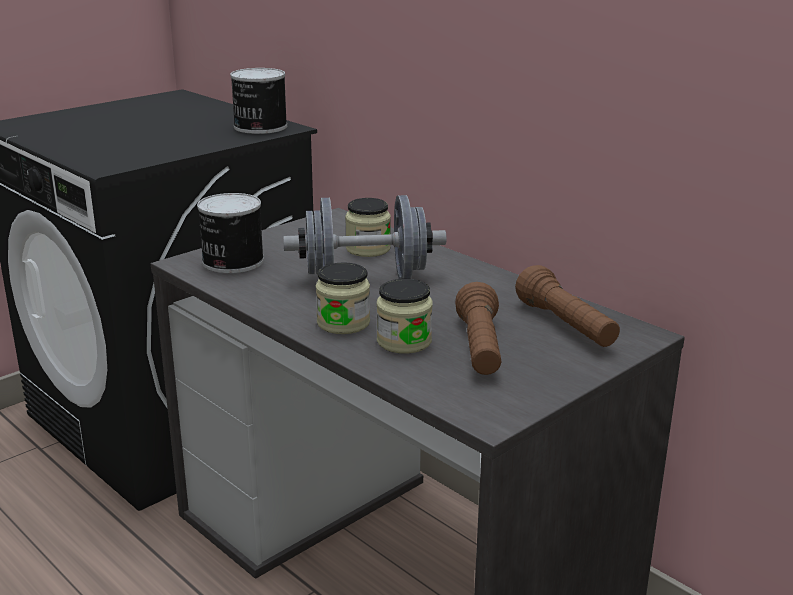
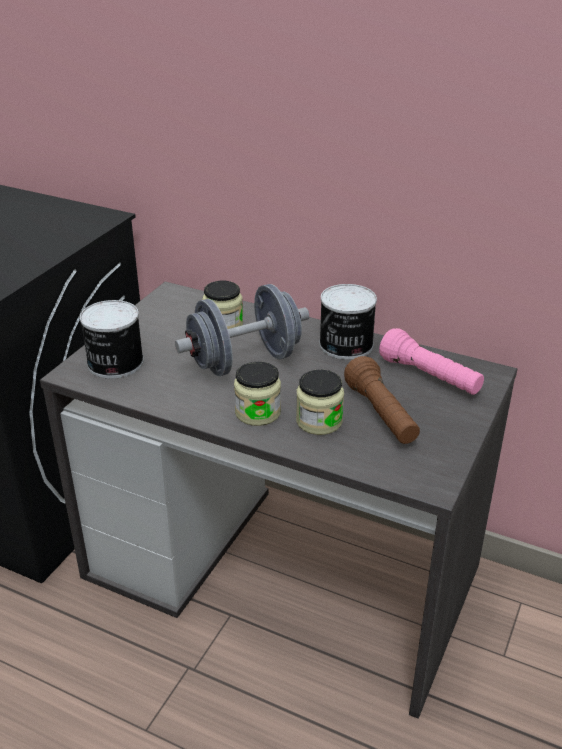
camera: 20 degrees left, 10 degrees up
(259, 127) = (80, 219): can -> can (345, 345)
(566, 326) = (430, 377): brown flashlight -> pink flashlight

